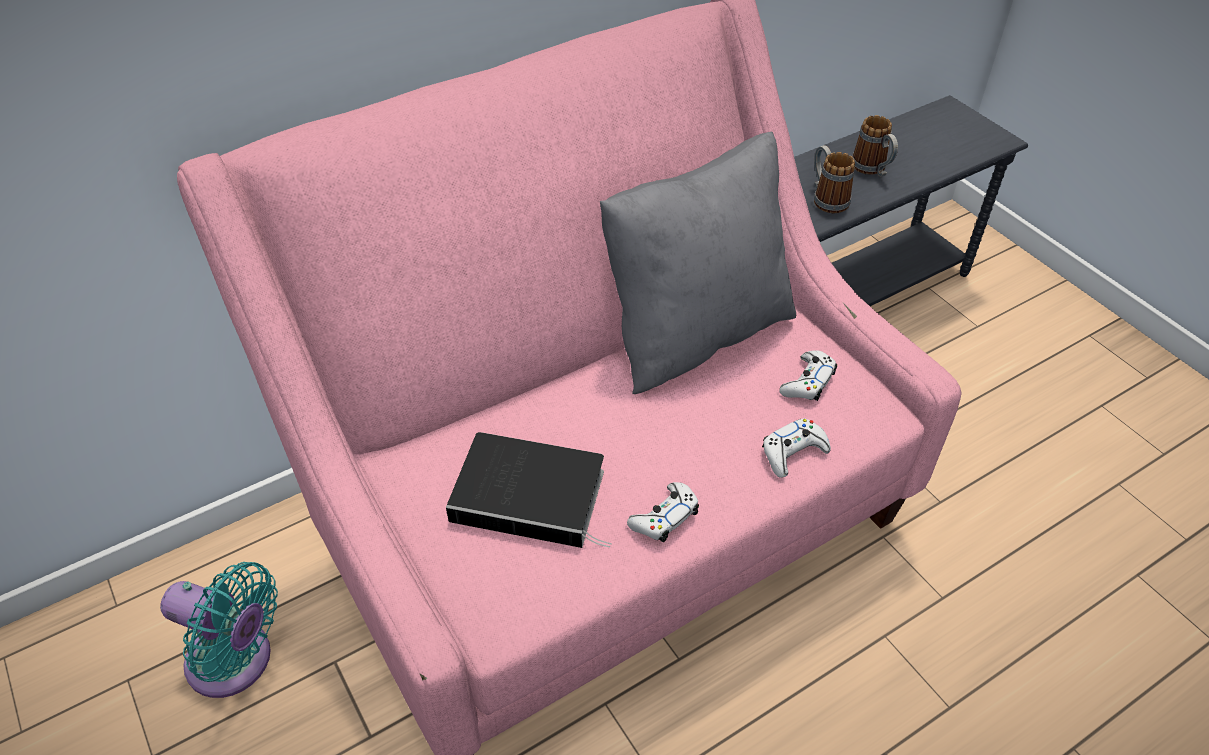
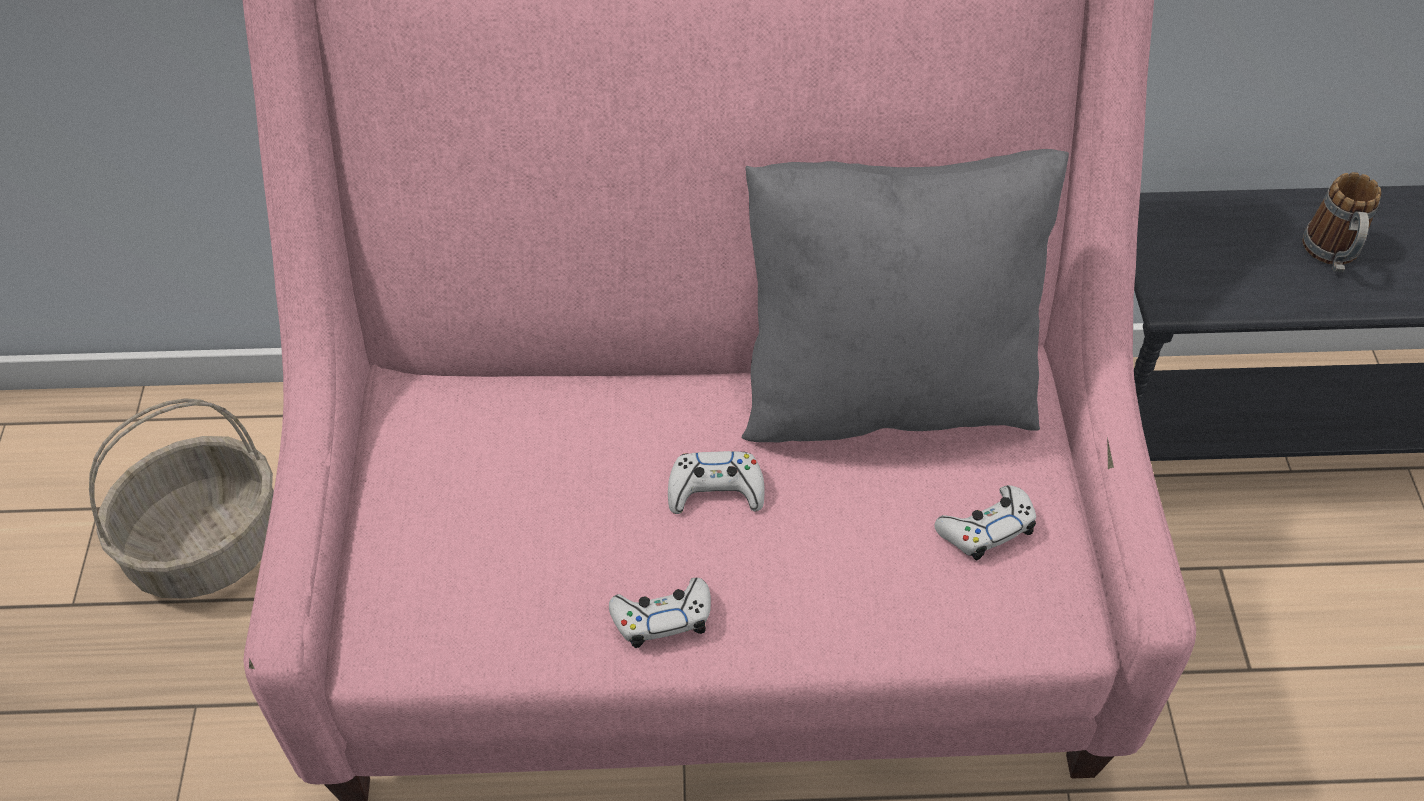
camera: 30 degrees right, 5 degrees up
(236, 662) = (209, 545): turquoise fan -> basket
(533, 495) = (529, 512): book -> none
(793, 452) = (890, 615): white game controller -> white game controller (715, 490)
(826, 198) = (1222, 273): mug -> none

